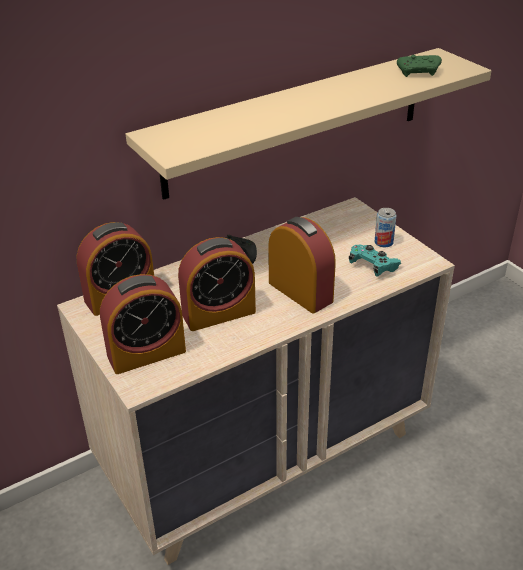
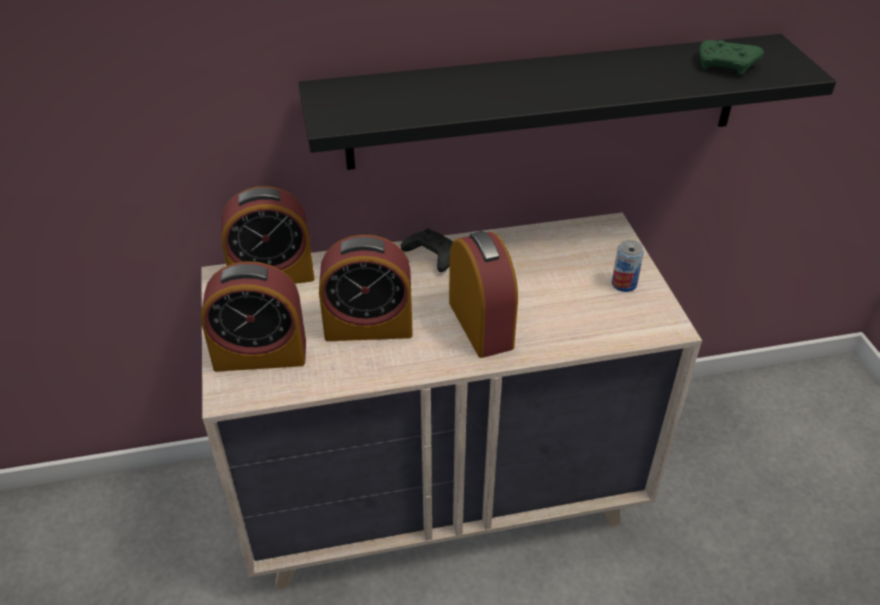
camera: 20 degrees right, 5 degrees up
(297, 121) = (546, 102): beige shelf -> black shelf
(373, 266) = (591, 314): turquoise game controller -> none

